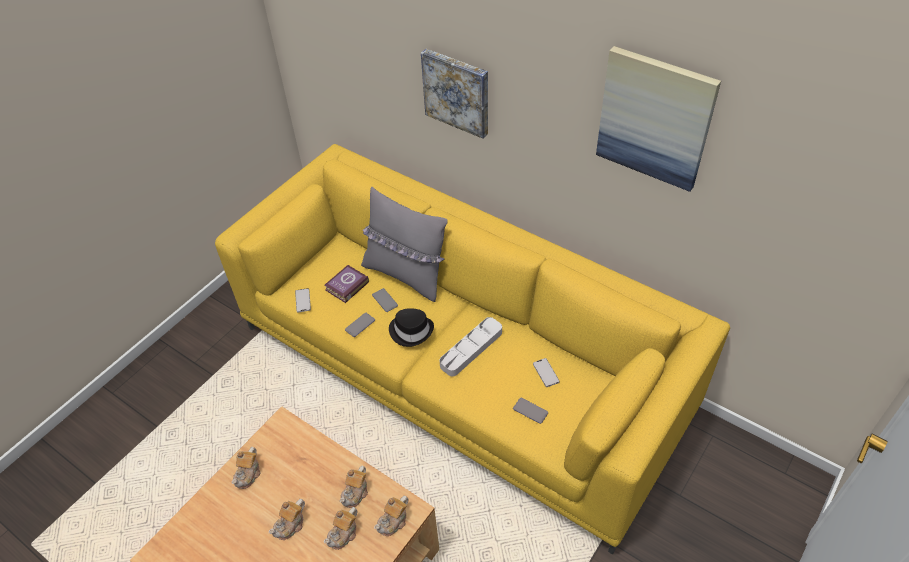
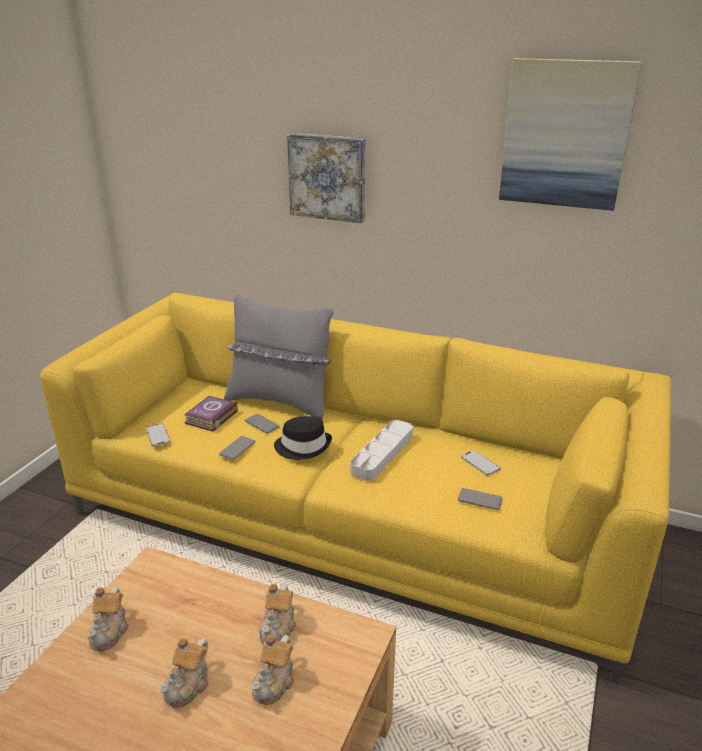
camera: 15 degrees left, 20 degrees down
(393, 521) = (344, 653): teapot -> none

